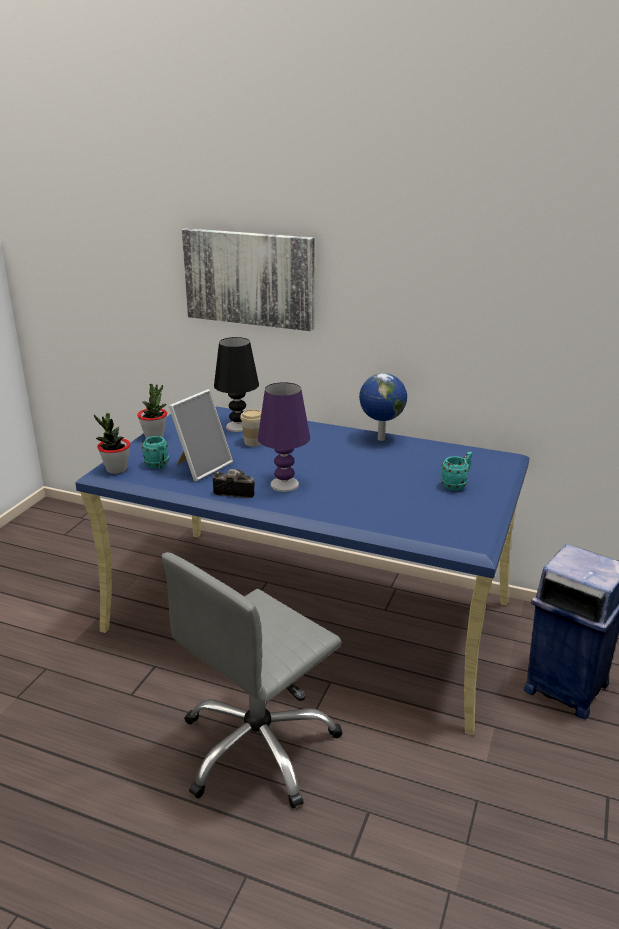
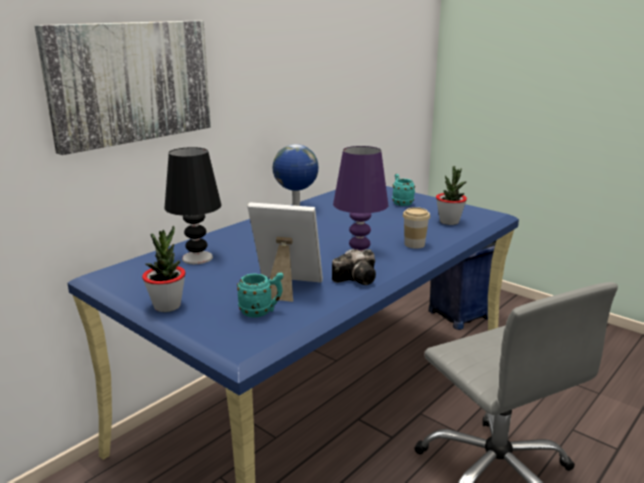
camera: 70 degrees left, 5 degrees down
(116, 469) = (245, 339): potted plant -> potted plant (449, 222)
(201, 467) = (285, 287): picture frame -> picture frame turned 45 degrees counterclockwise
(233, 491) = (358, 279): camera -> camera turned 150 degrees counterclockwise
(253, 442) = (248, 256): cup -> cup (414, 244)

